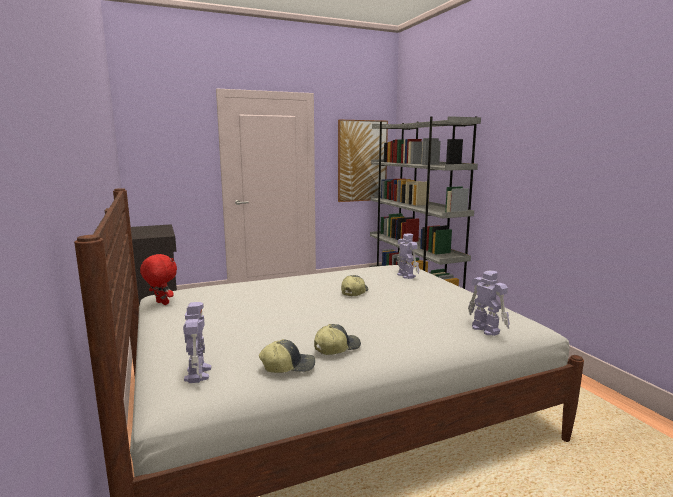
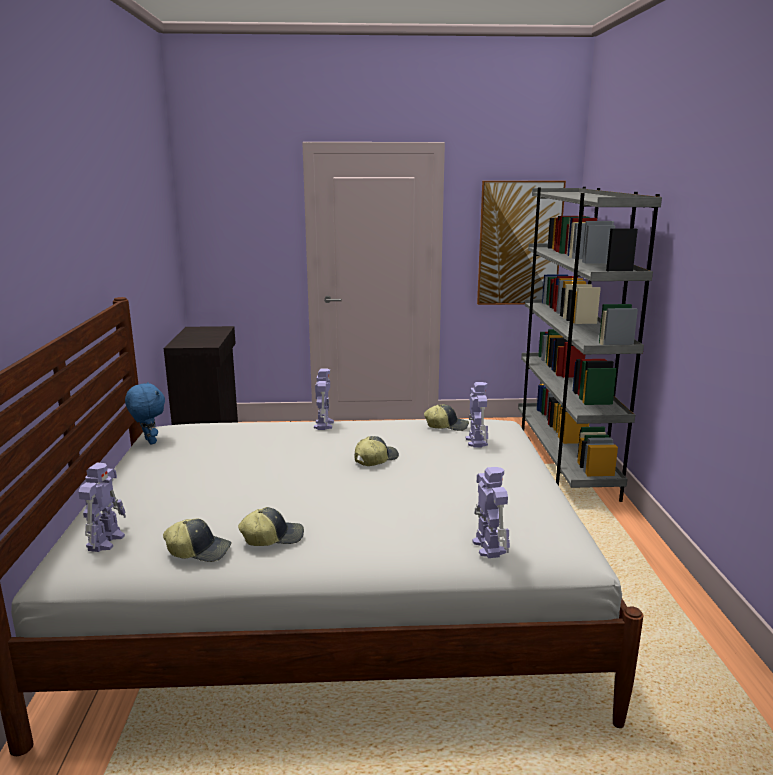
camera: 20 degrees right, 5 degrees up
(161, 303) = (149, 441): red plush toy -> blue plush toy
(292, 277) = (324, 424): none -> toy robot
(377, 269) = (447, 426): none -> cap

